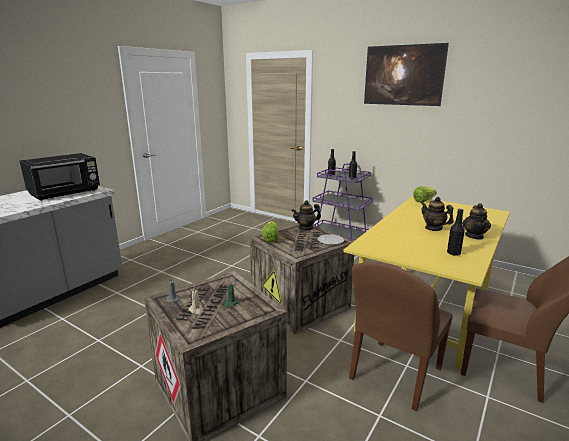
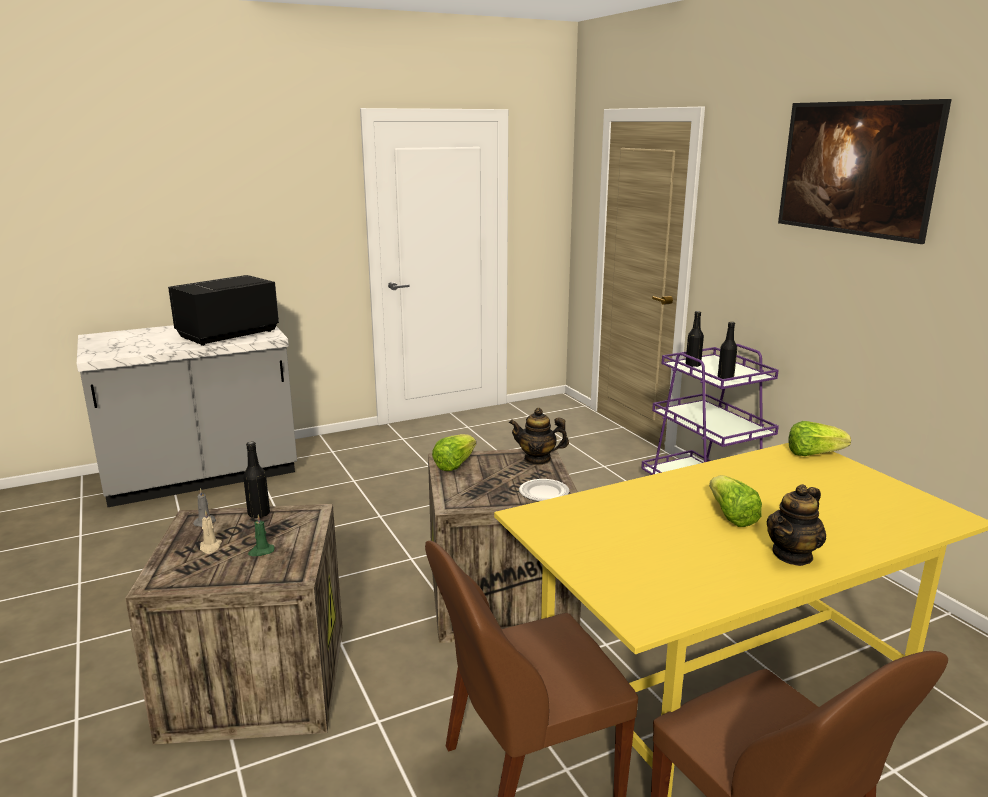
camera: 30 degrees right, 0 degrees up
(66, 193) = (226, 334): black microwave -> black microwave turned 150 degrees clockwise
(433, 228) = (731, 516): teapot -> lettuce
(453, 253) = (681, 576): black bottle -> black bottle (259, 514)

